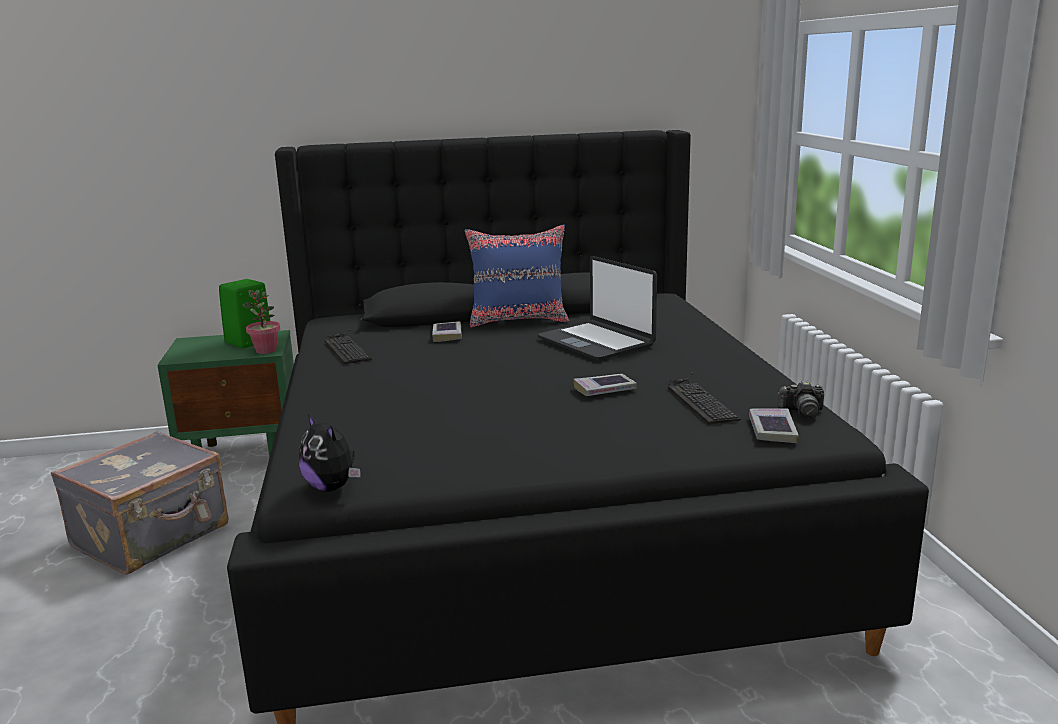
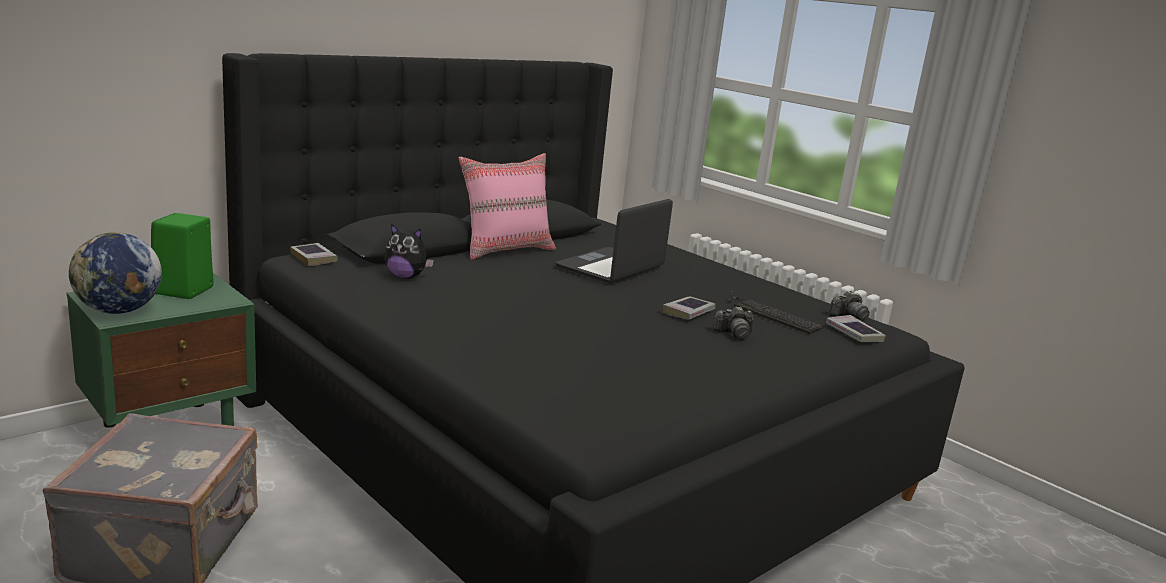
camera: 35 degrees left, 0 degrees up
(186, 353) = (118, 311): none -> globe
(266, 351) = (225, 300): potted plant -> none
(332, 487) = (617, 434): plush toy -> plush toy (406, 277)
(346, 347) = (378, 289): keyboard -> none
(447, 335) = (463, 269): book -> book (313, 258)
(519, 320) = (506, 250): blue pillow -> pink pillow
(597, 342) = (611, 268): laptop -> laptop turned 105 degrees clockwise
(616, 415) = (734, 334): none -> camera

